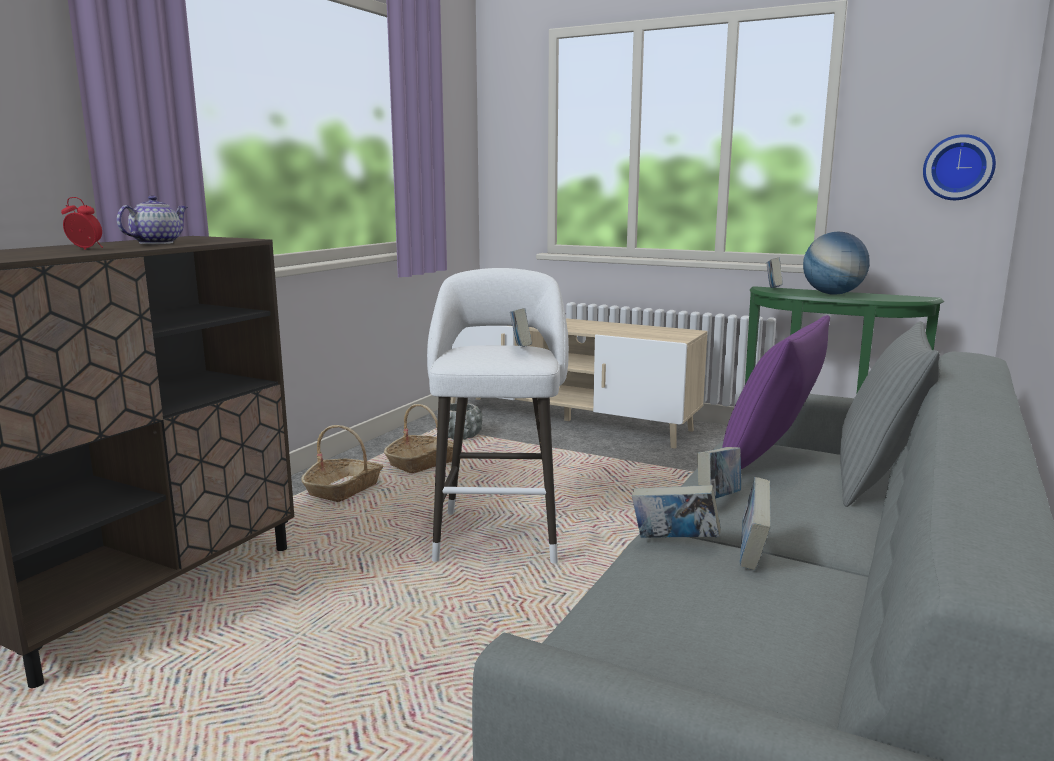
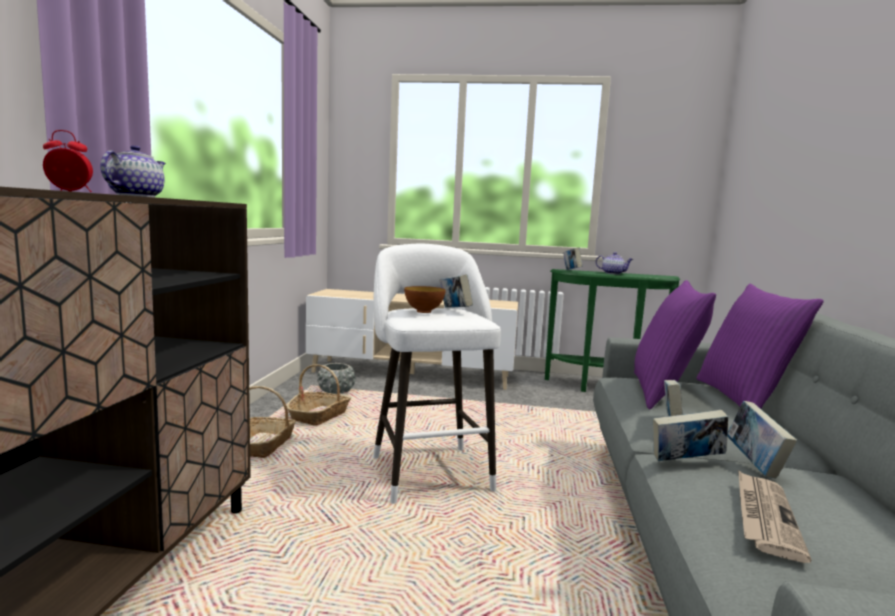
camera: 20 degrees left, 5 degrees down
(480, 350) = (424, 311): none -> bowl
(670, 601) = (764, 516): none -> newspaper
(832, 294) = (613, 273): globe -> teapot
(877, 481) = (743, 399): grey pillow -> purple pillow
(958, 167) = (681, 192): wall clock -> none

